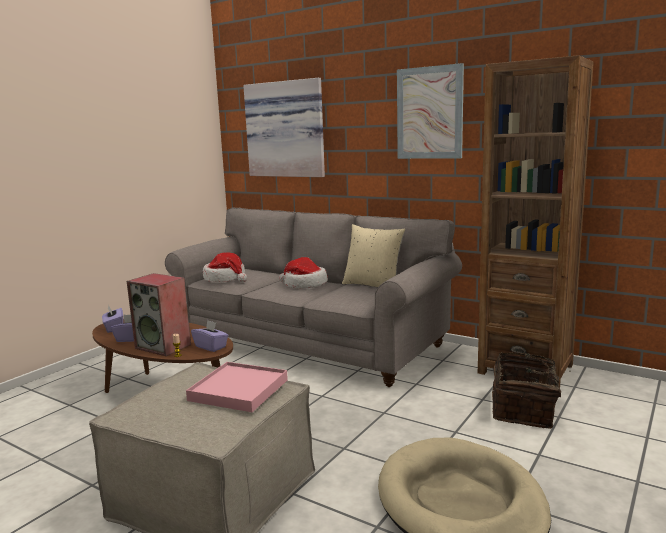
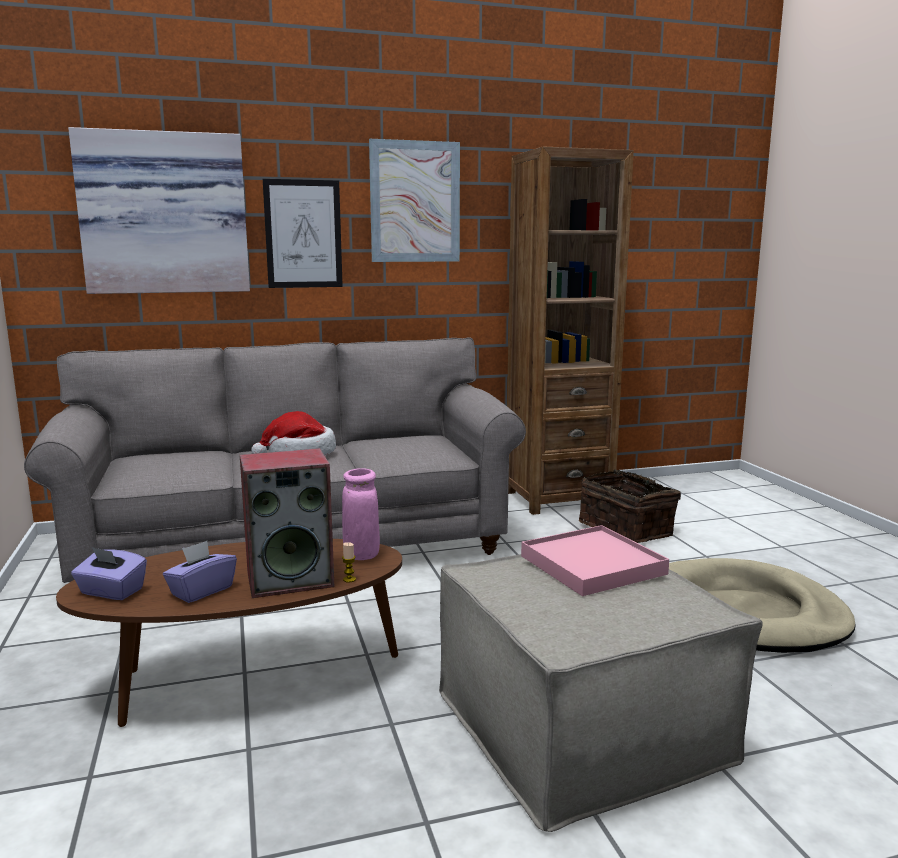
camera: 50 degrees left, 0 degrees up
(211, 347) = (361, 555): purple tissue box -> pink vase
(226, 278) = (160, 471): hat -> none
(356, 139) = (303, 234): none -> picture
(373, 285) = (395, 436): beige pillow -> none

